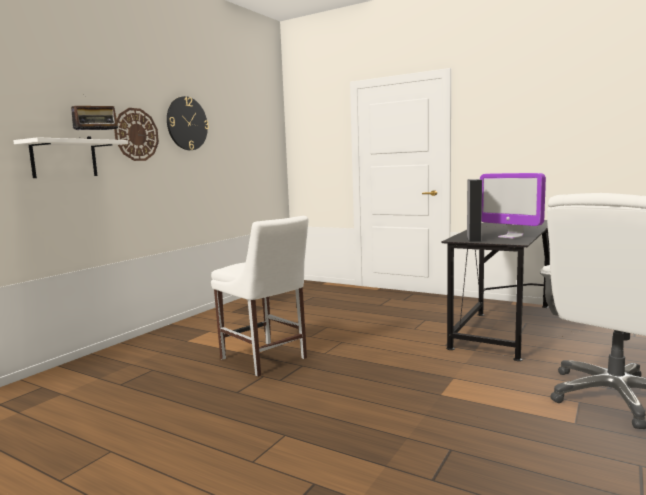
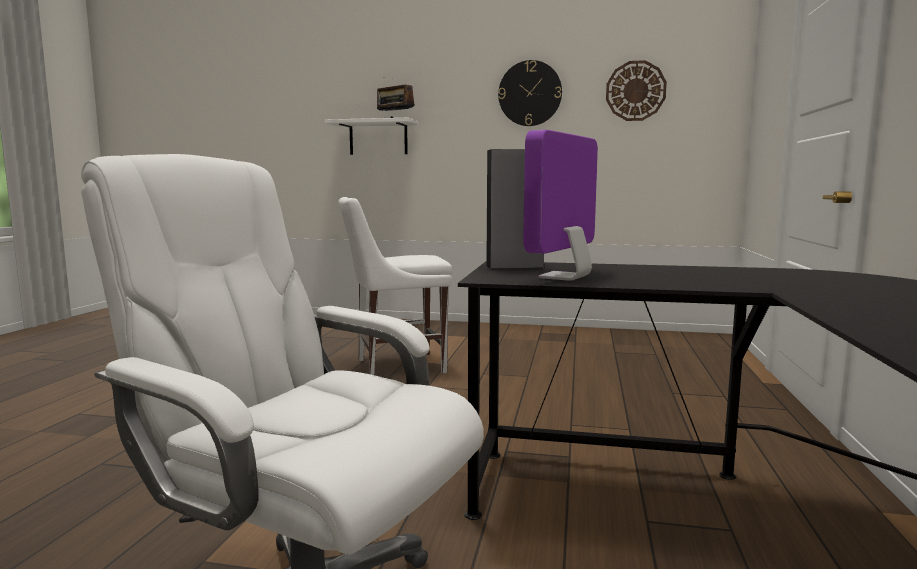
camera: 70 degrees right, 0 degrees up
(136, 134) = (456, 111): wall clock -> wall clock (635, 91)
(265, 359) = (395, 366): white chair -> white chair turned 45 degrees clockwise

